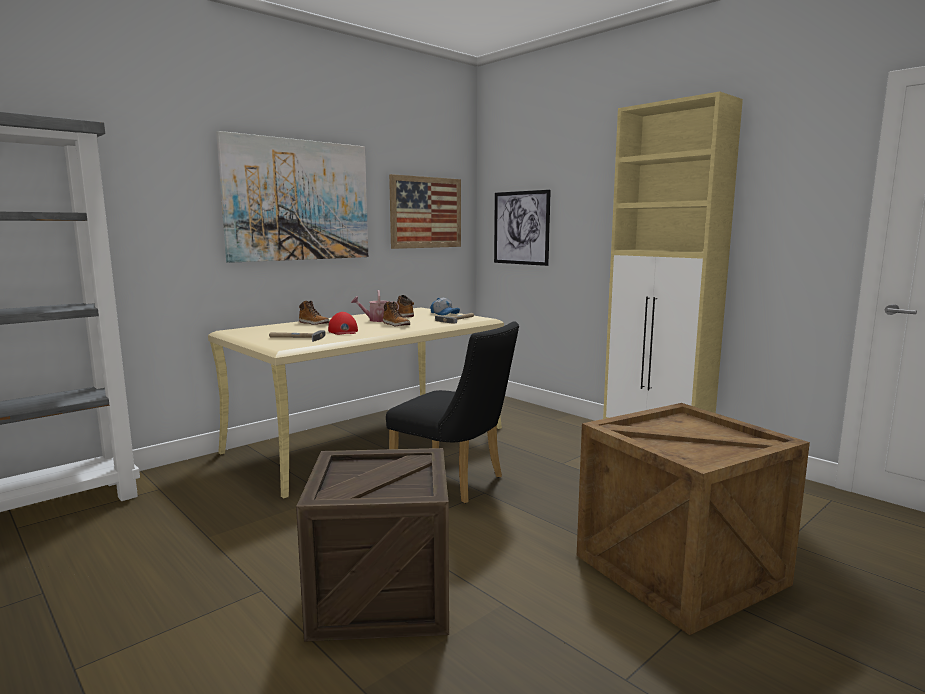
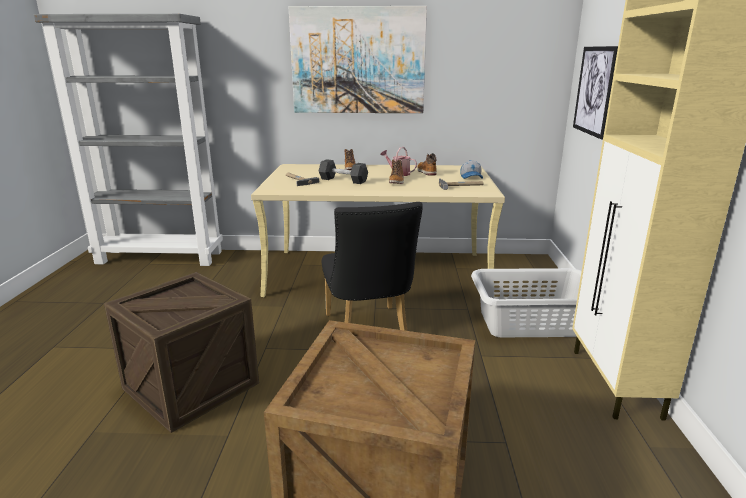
camera: 45 degrees right, 10 degrees up
(343, 331) = (343, 180): red cap -> black dumbbell
(426, 212) = (499, 69): picture -> none
(552, 432) = (532, 323): none -> grey laundry basket

